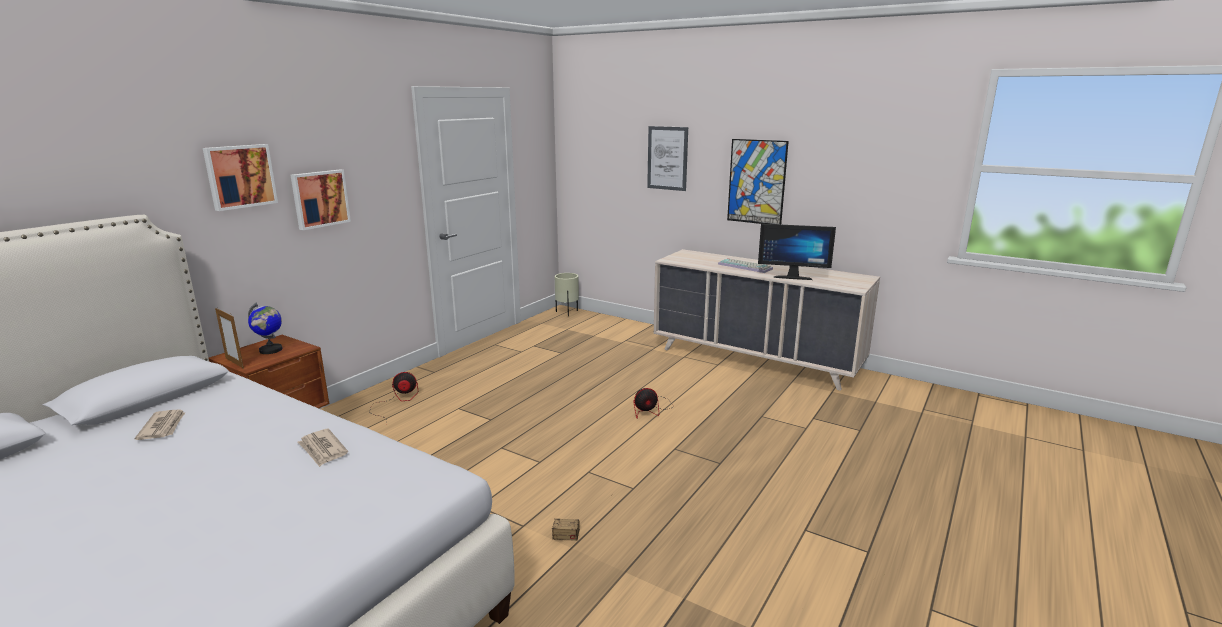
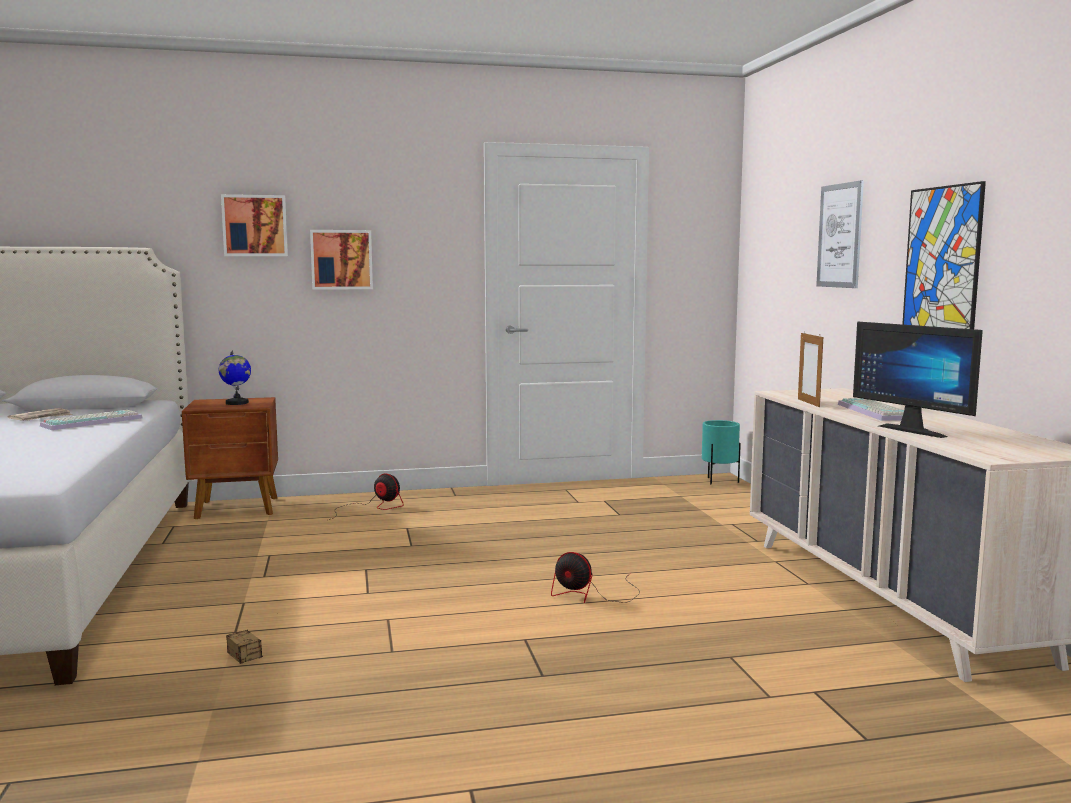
camera: 45 degrees right, 10 degrees down
(234, 363) = (195, 404): picture frame -> picture frame (808, 403)
(245, 412) = (93, 421): none -> keyboard
(322, 449) = (50, 447): newspaper -> none
(567, 313) = (719, 482): beige planter -> turquoise planter

